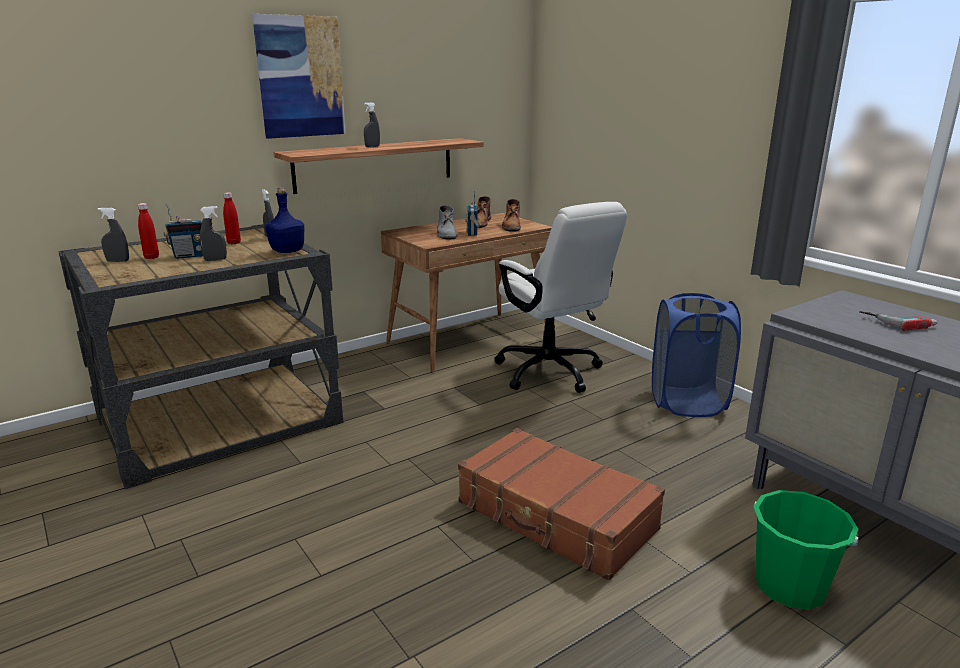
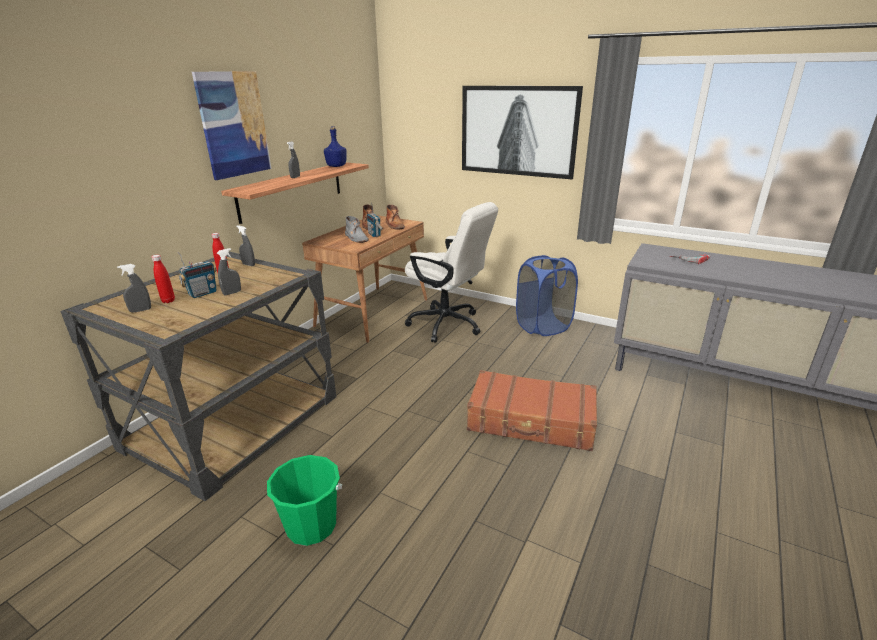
camera: 25 degrees left, 5 degrees up
(287, 251) = (283, 275): blue bottle -> blue bottle (336, 166)
(687, 106) = (517, 131): none -> picture
(790, 587) = (677, 423): green bucket -> green bucket (311, 525)

